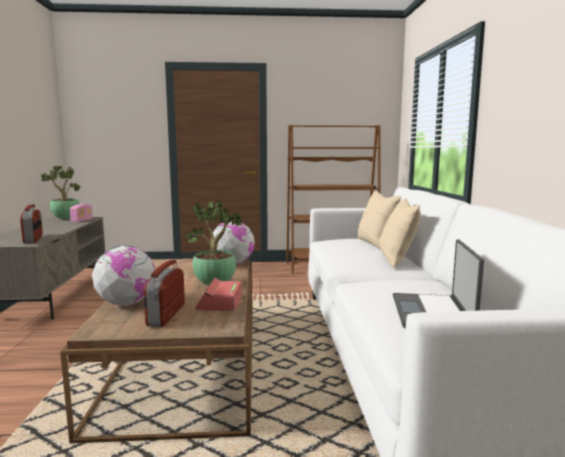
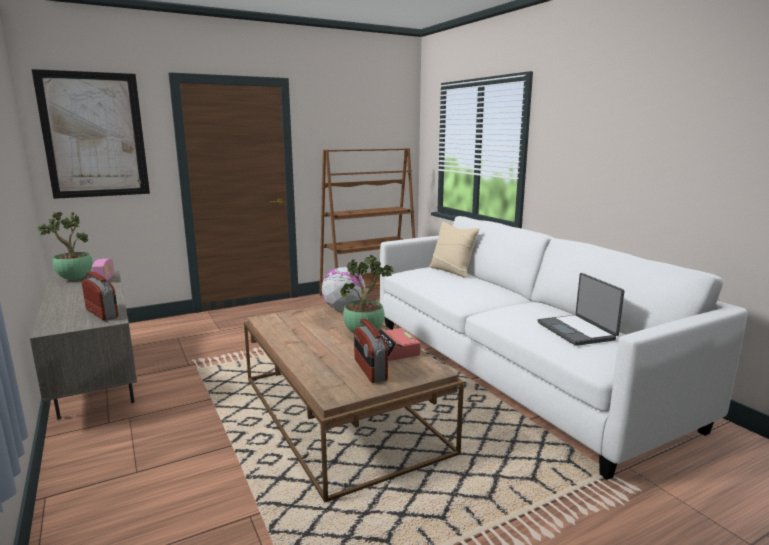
camera: 25 degrees left, 5 degrees up
(107, 112) = (94, 135): none -> picture
(126, 303) = (315, 367): globe -> none
(396, 259) = (490, 286): beige pillow -> none

